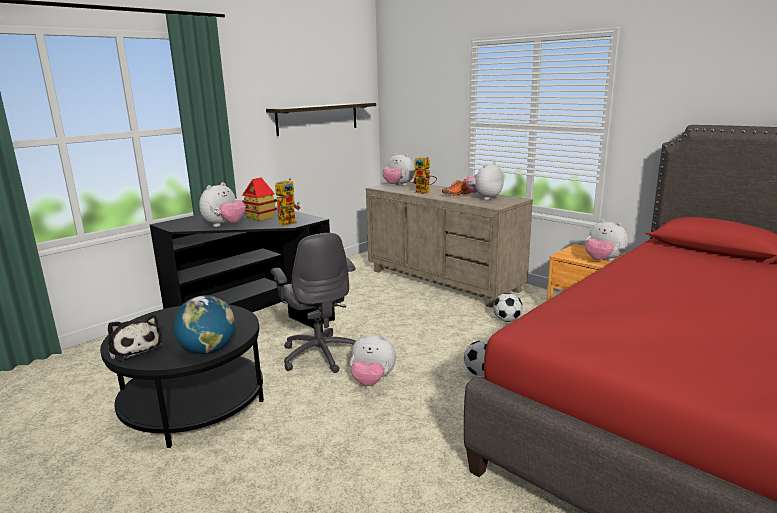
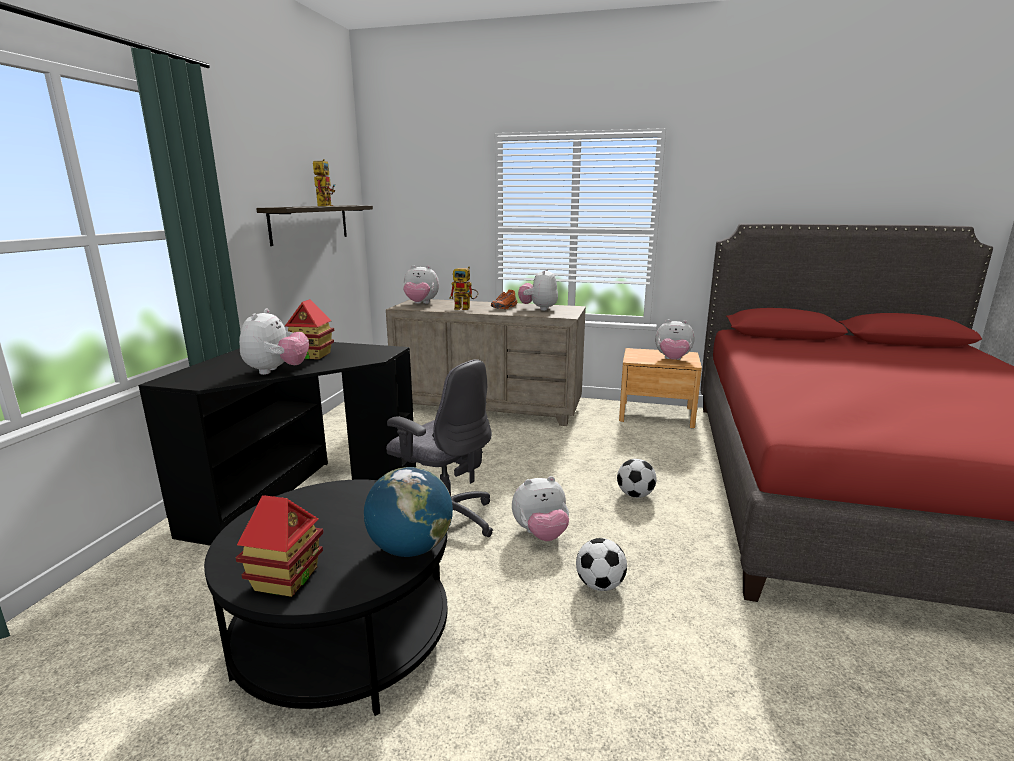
camera: 30 degrees left, 0 degrees up
(134, 348) = (286, 578): plush toy -> toy house
(289, 222) = (365, 356): toy robot -> toy robot (325, 206)
(507, 320) = (595, 436): football -> football (599, 585)

